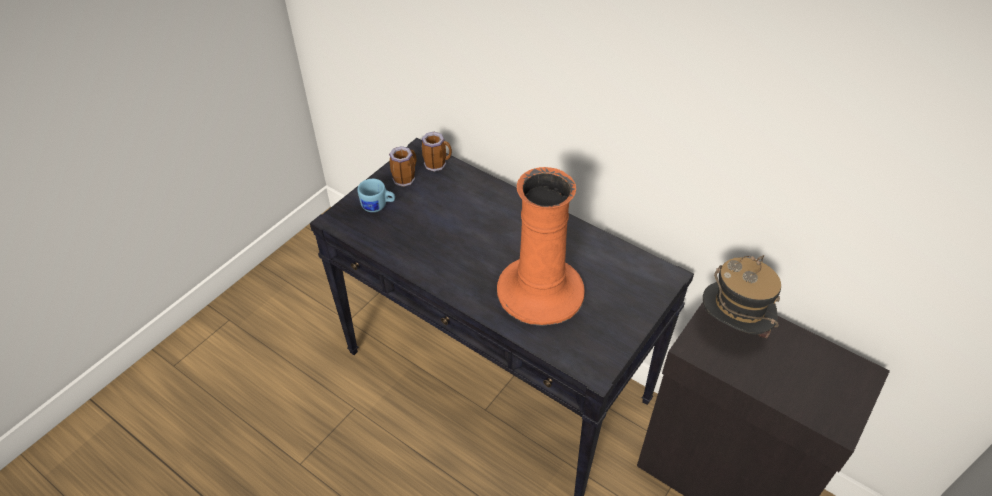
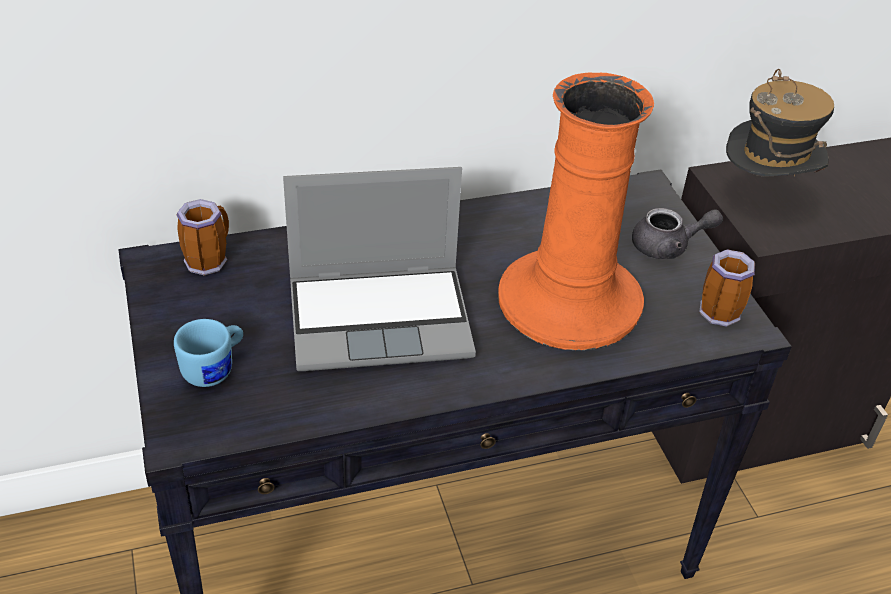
camera: 55 degrees left, 5 degrees down
(405, 178) = (191, 307): mug -> mug (716, 310)
(458, 235) = (382, 318): none -> laptop
(627, 308) = (668, 247): none -> grey teapot

